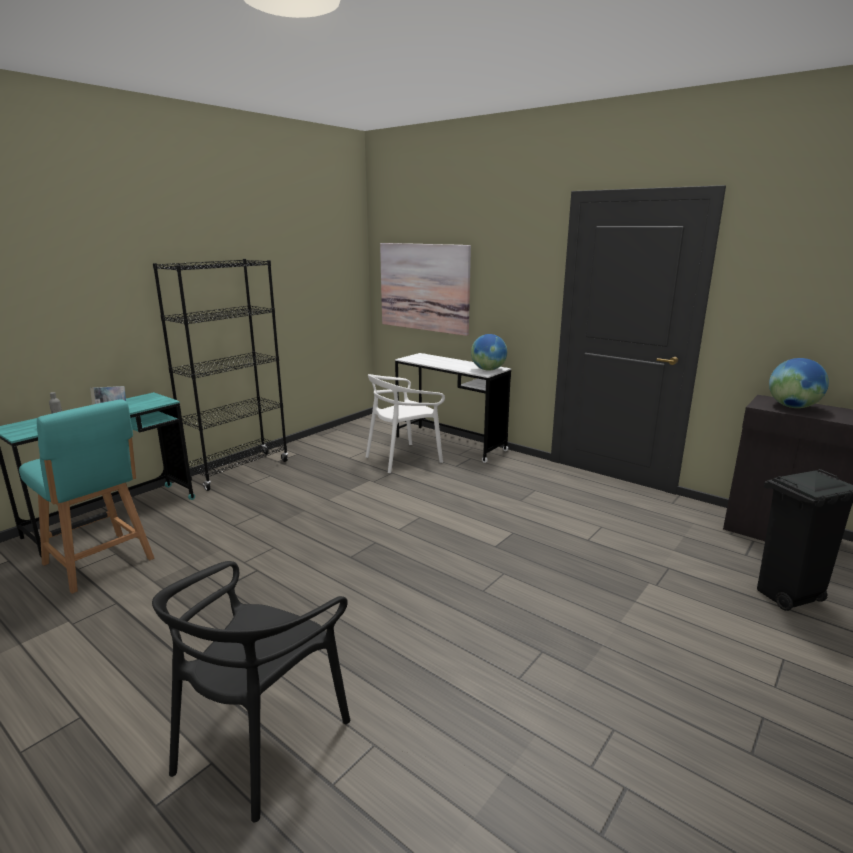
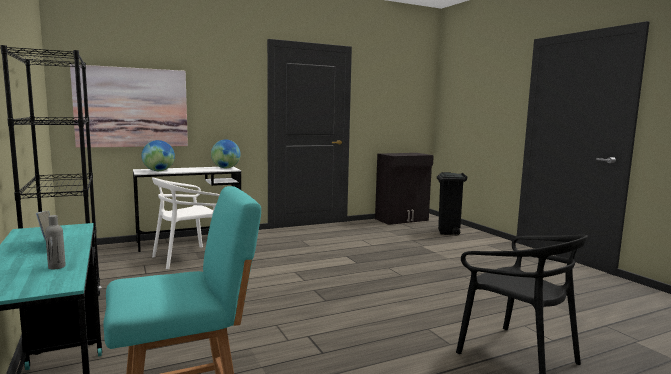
camera: 65 degrees left, 10 degrees down
(403, 458) = (188, 258): white chair -> white chair turned 60 degrees clockwise
(792, 407) = (400, 154): globe -> globe (158, 171)

